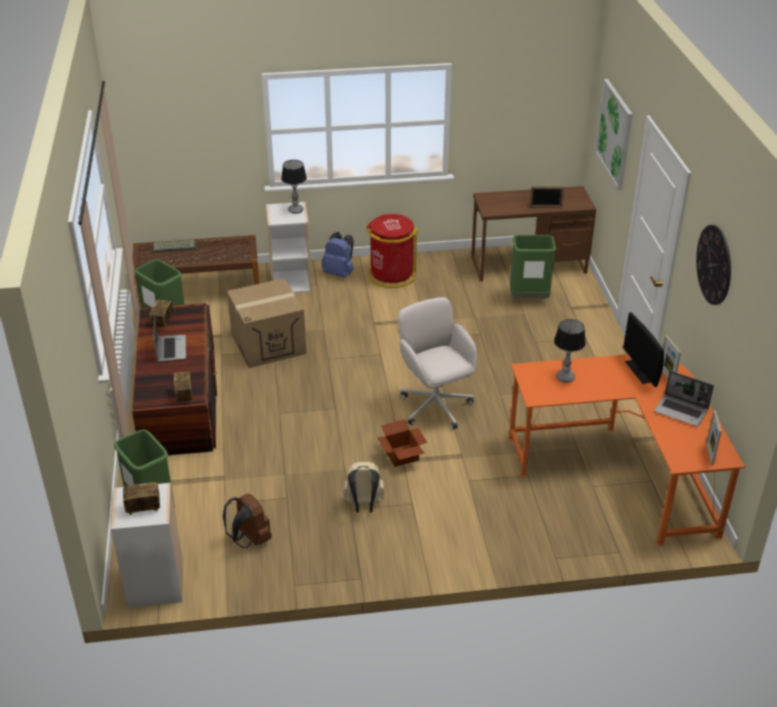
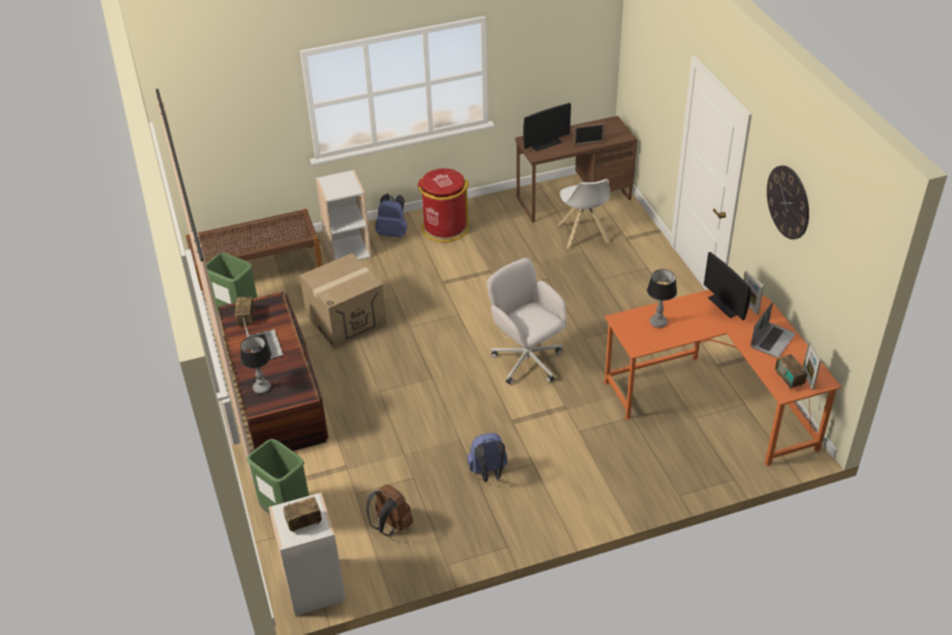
camera: 10 degrees left, 5 degrees up
(175, 246) = (229, 233): keyboard -> none
(184, 395) = (294, 394): radio -> radio (789, 379)
(296, 210) = (348, 180): table lamp -> table lamp (262, 388)
(364, 505) = (488, 473): beige backpack -> blue backpack
(401, 456) = (509, 417): cardboard box -> none
(502, 202) = (545, 143): none -> monitor
(528, 299) = (583, 235): green trash can -> white chair
(614, 134) = (652, 68): picture -> none
(681, 411) = (772, 340): laptop -> laptop turned 75 degrees counterclockwise

